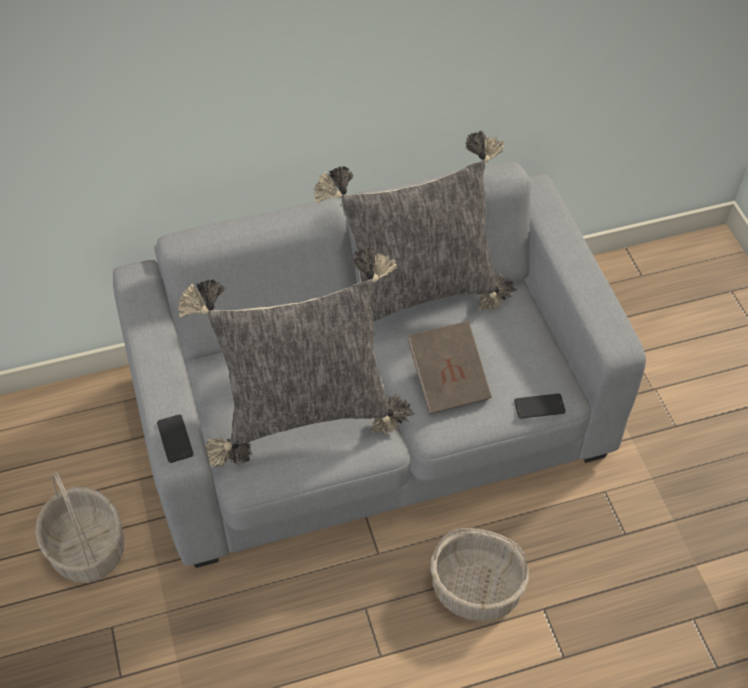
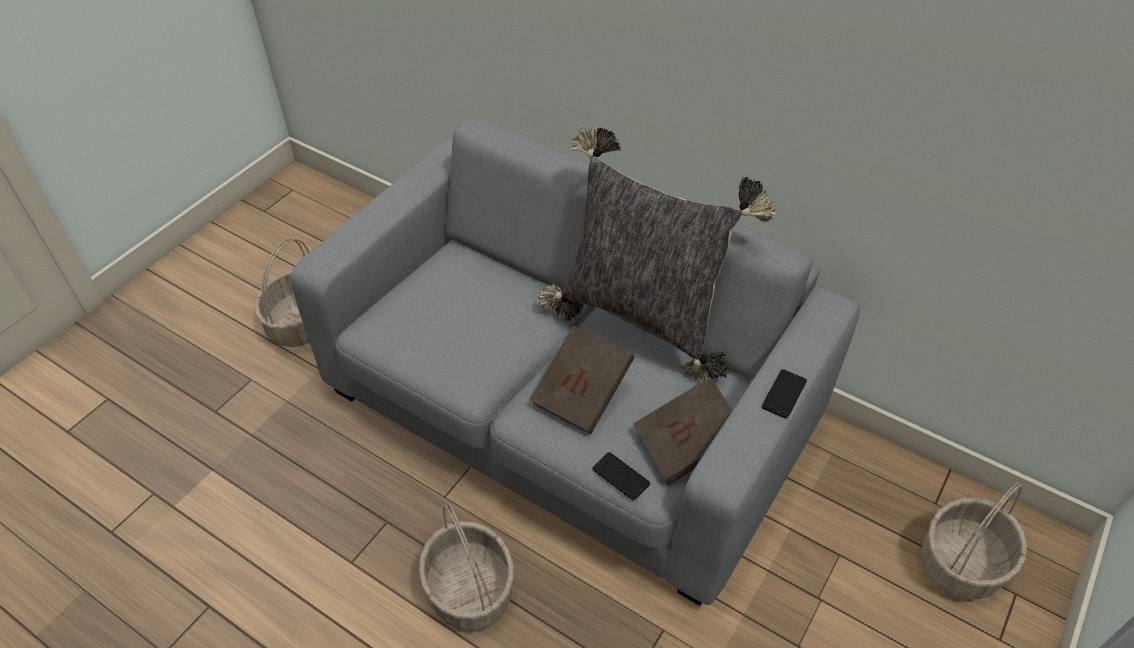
camera: 50 degrees right, 5 degrees down
(175, 439) = (330, 254): phone -> phone (784, 394)
(305, 418) = (452, 330): pillow -> none
(547, 352) = (687, 445): none -> brown book
(692, 299) = (961, 565): none -> basket

